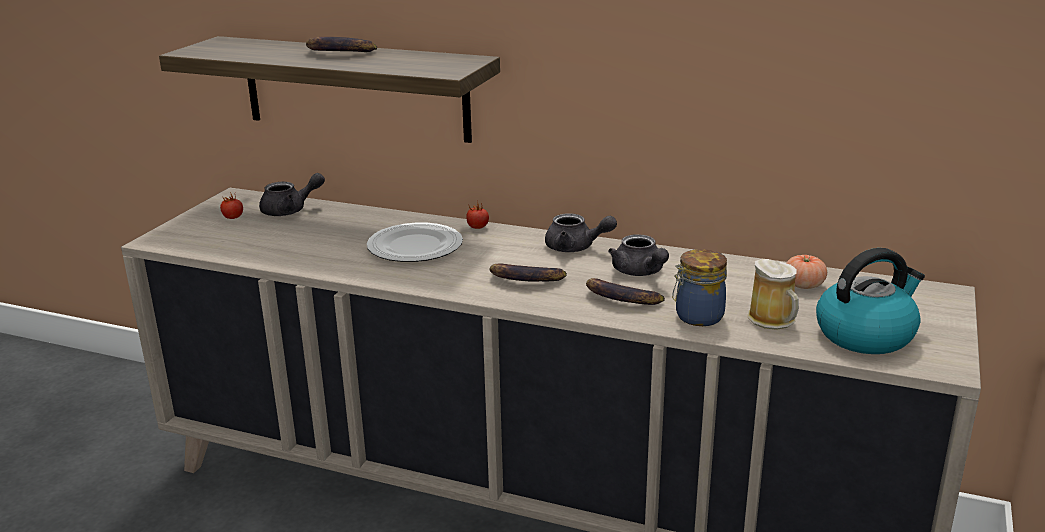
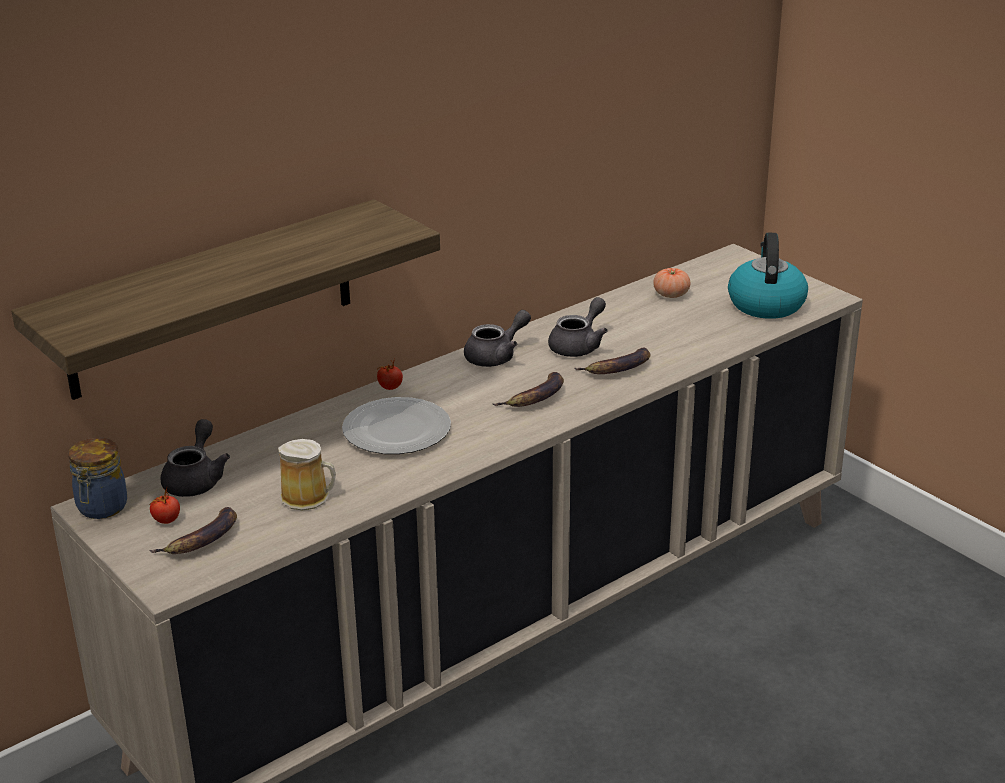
camera: 60 degrees left, 5 degrees up
(338, 53) = (236, 261): banana -> banana (202, 540)
(640, 272) = (579, 345): grey teapot -> grey teapot turned 60 degrees counterclockwise
(697, 317) = (680, 350): jar -> jar (101, 508)
(773, 320) = (714, 325): mug -> mug (308, 497)

